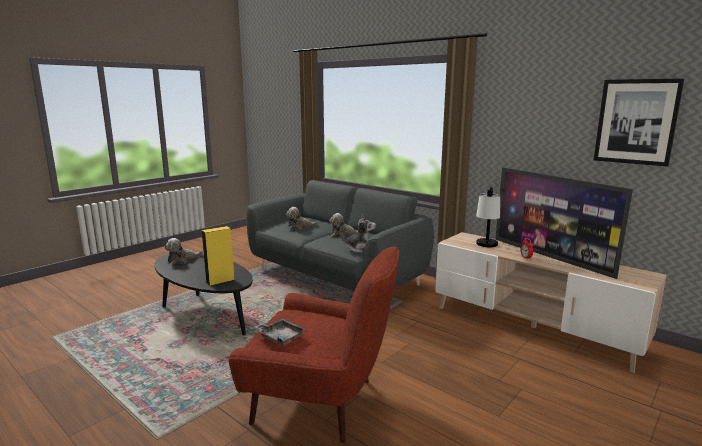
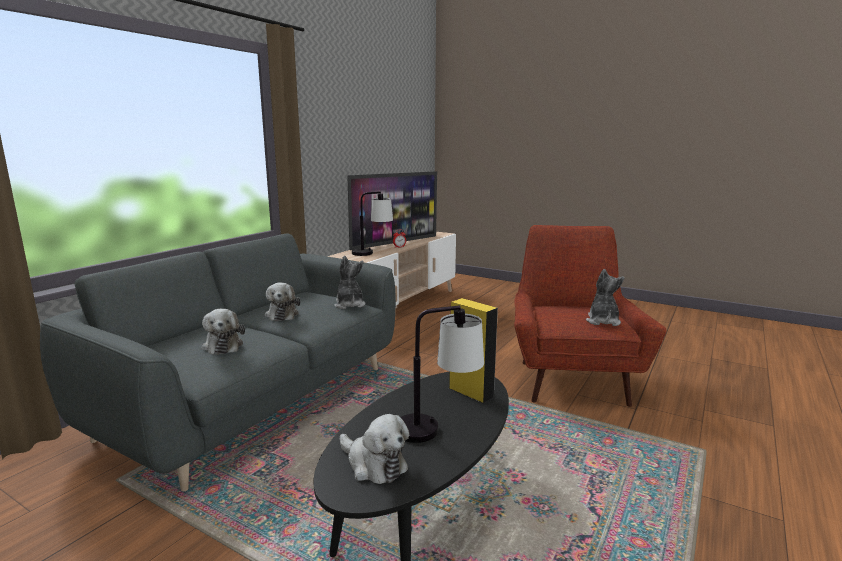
camera: 100 degrees left, 0 degrees up
(194, 271) = (437, 428): none -> table lamp
(280, 337) = (602, 321): grey tray -> plush toy
(636, 122) = (383, 127): picture -> none

